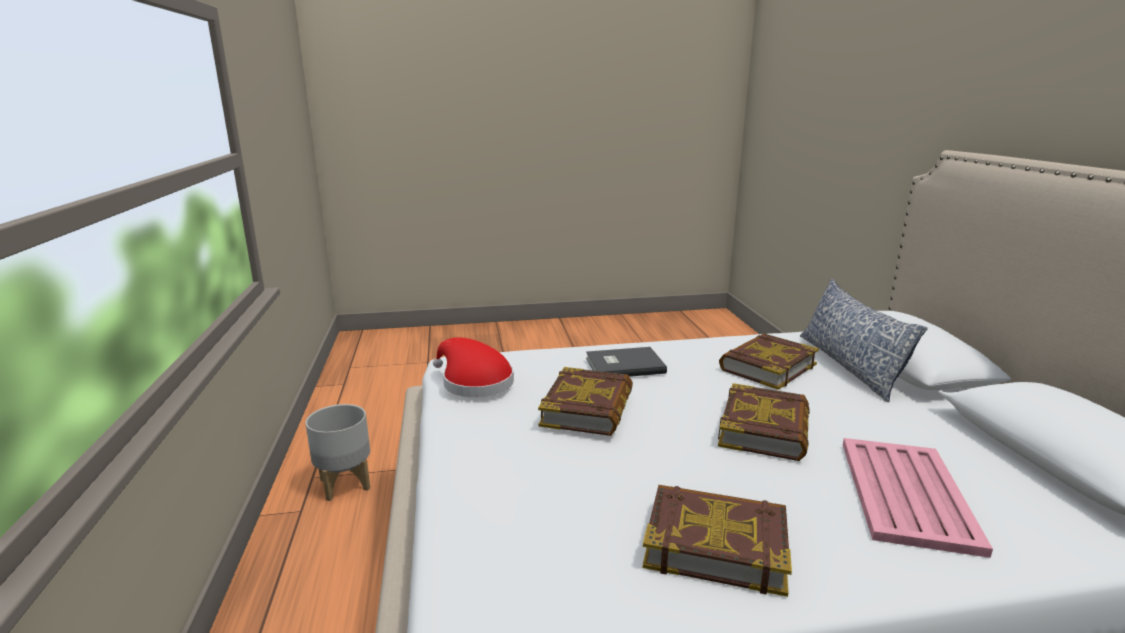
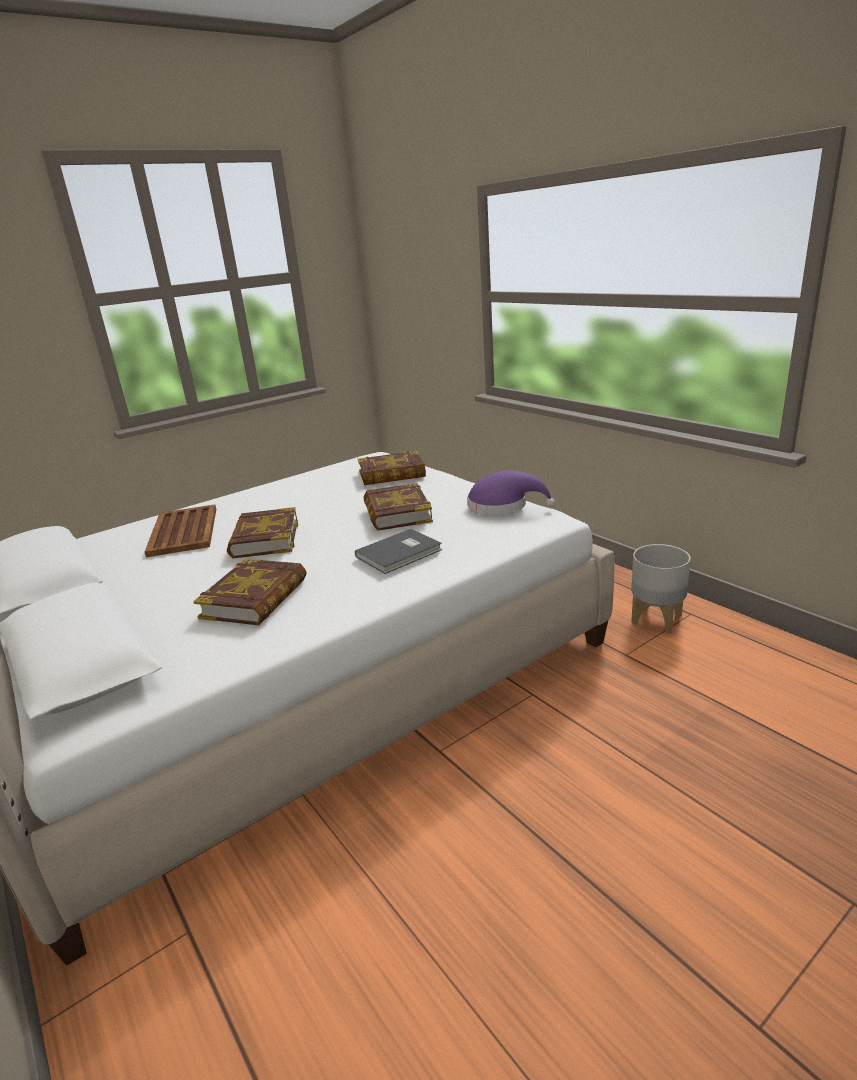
camera: 155 degrees right, 5 degrees up
(473, 382) = (502, 505): red hat -> purple hat
(715, 545) = (292, 489): book -> book (392, 474)
(849, 365) = (157, 632): pillow -> none
(906, 494) = (184, 531): pink tray -> brown tray

